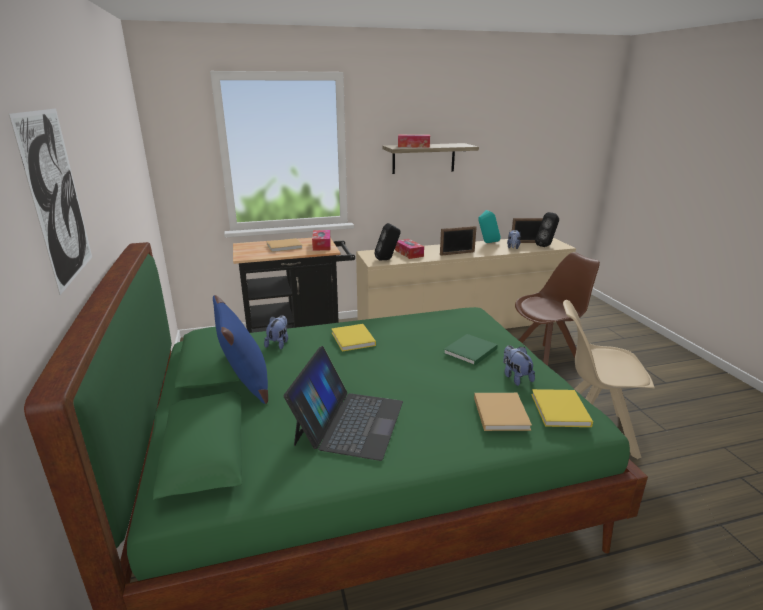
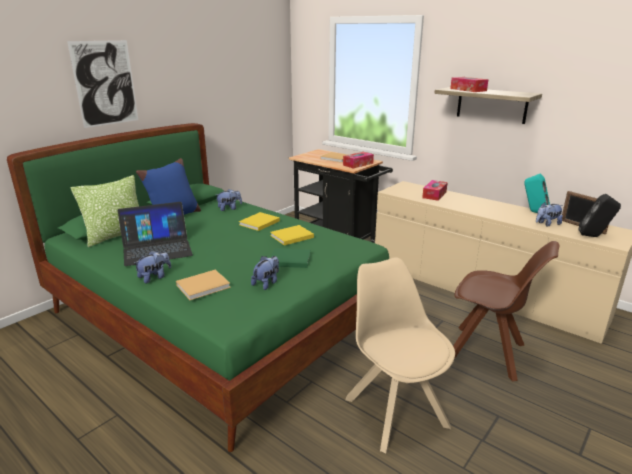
camera: 55 degrees right, 0 degrees up
(249, 448) = (117, 236): none -> pillow
(387, 259) = (404, 193): black speaker -> none
(437, 444) = (154, 277): none -> plush toy
(457, 253) = (473, 208): picture frame -> none
(560, 411) = (227, 307): yellow book -> yellow book (290, 237)

